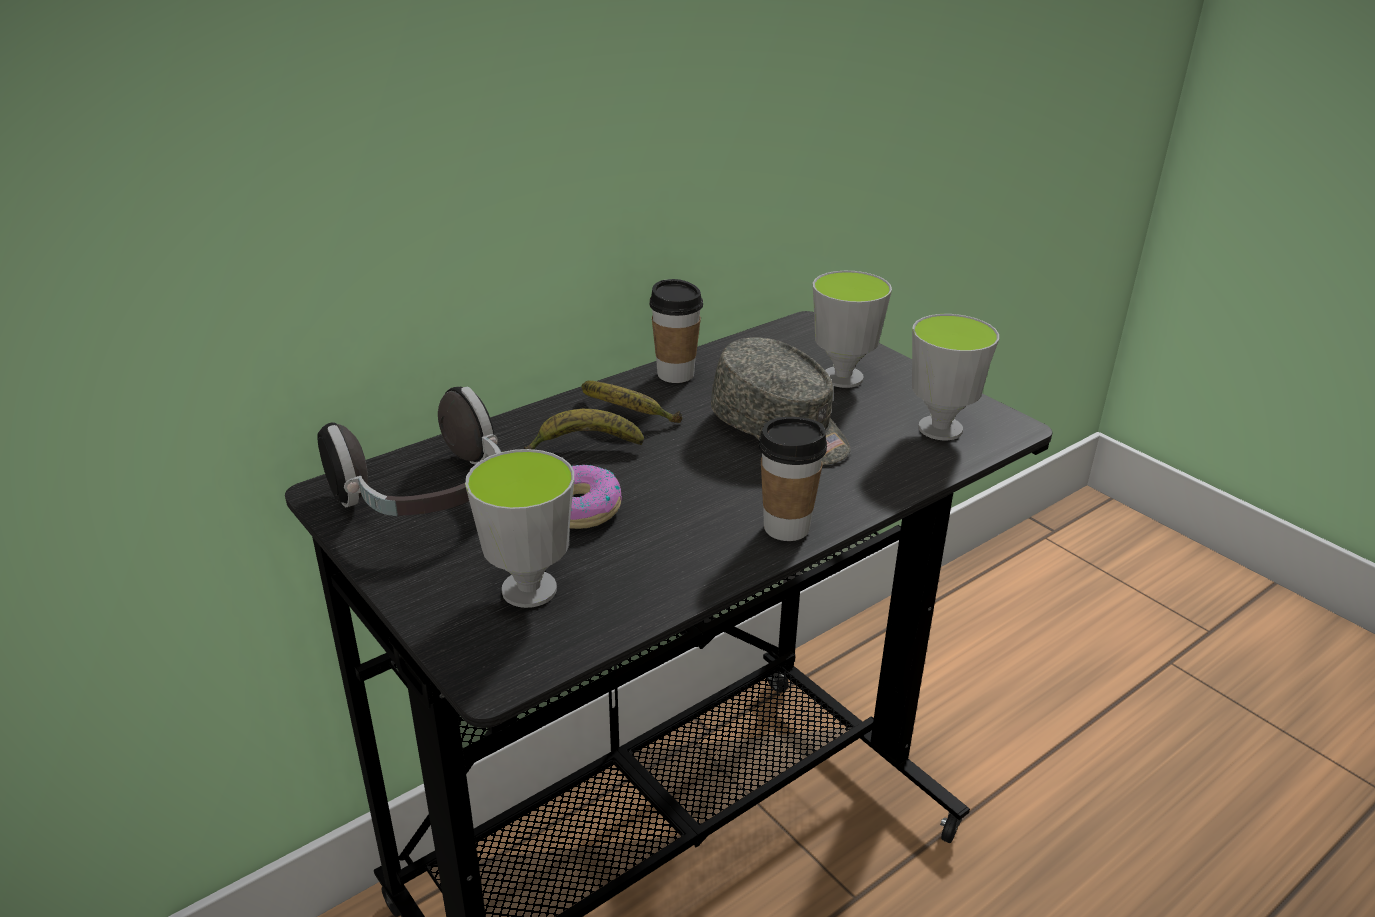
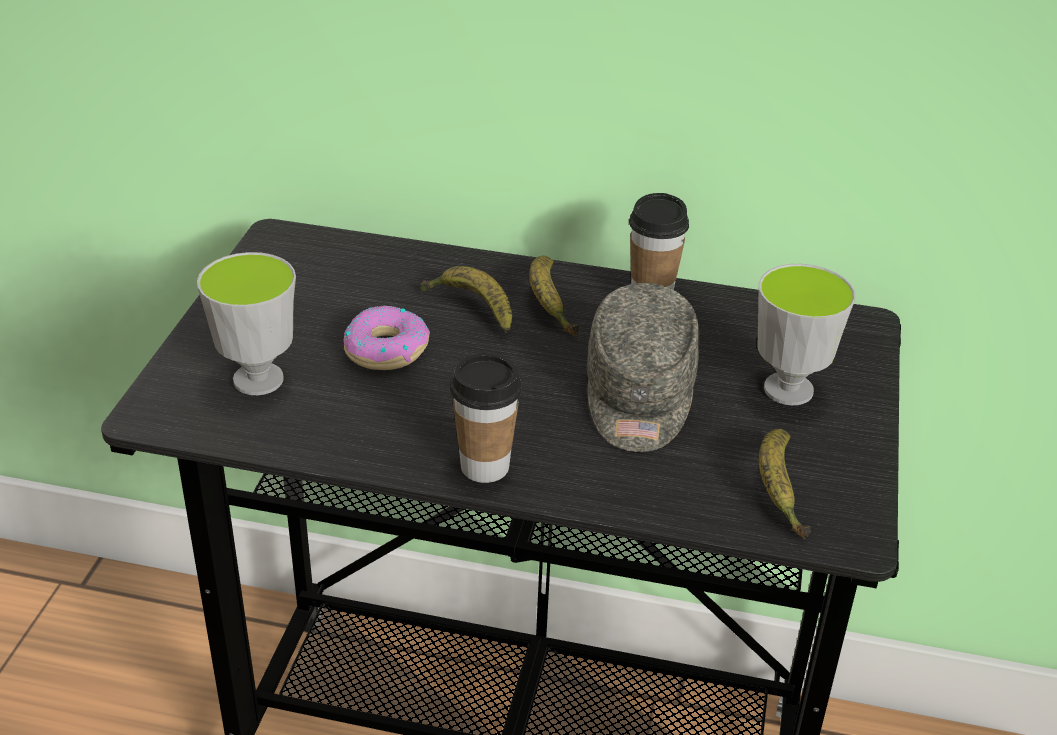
camera: 50 degrees right, 5 degrees up
(426, 497) = (317, 277): headphones -> none
(940, 429) = (778, 490): cup -> banana

